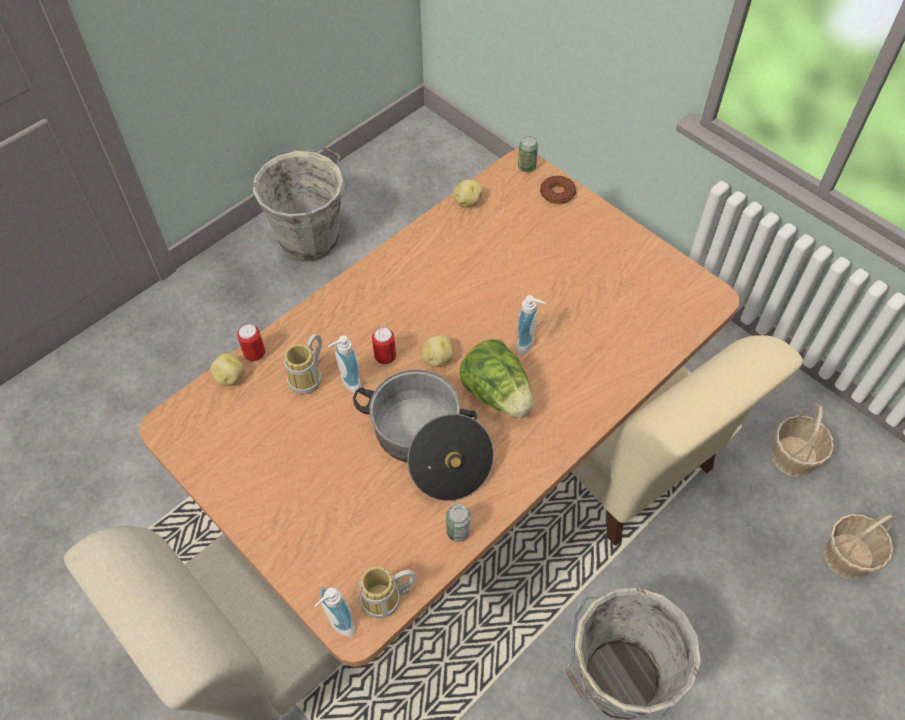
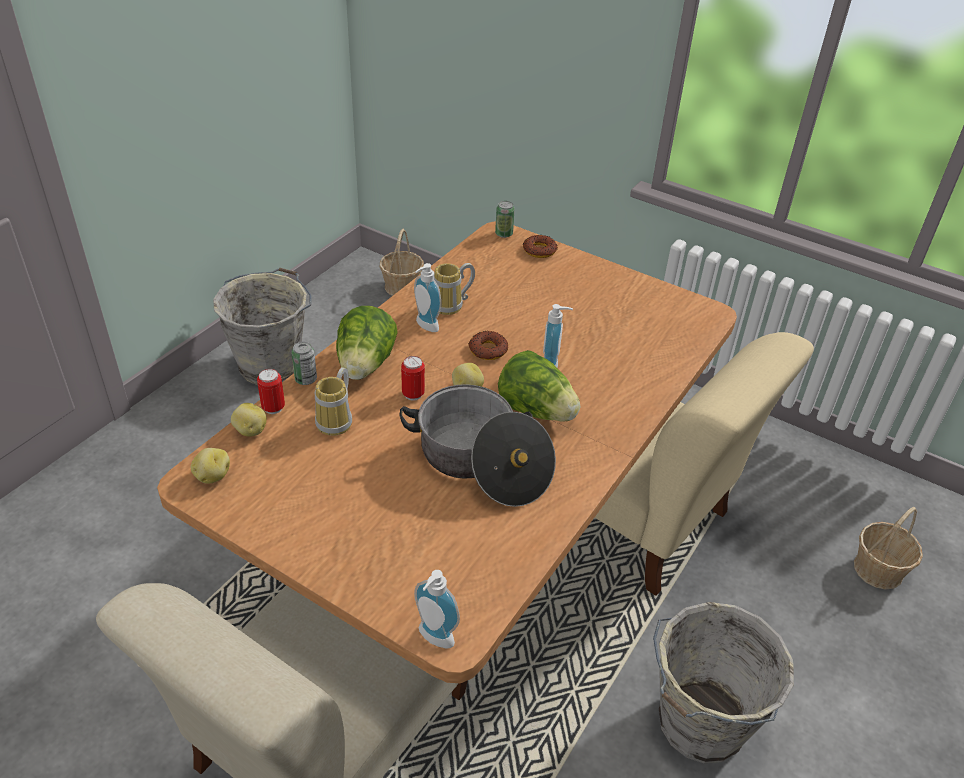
camera: 15 degrees left, 15 degrees down
(347, 384) = (380, 421): soap dispenser -> soap dispenser (424, 326)
(349, 317) = (365, 365): none -> lettuce
(387, 600) = (481, 607): mug -> mug (452, 306)
(458, 531) = (536, 532): can -> can (306, 379)
(467, 201) = (456, 264): potato -> potato (212, 476)
(470, 314) = (488, 350): none -> donut
(794, 456) = (798, 491): basket -> basket (402, 286)

